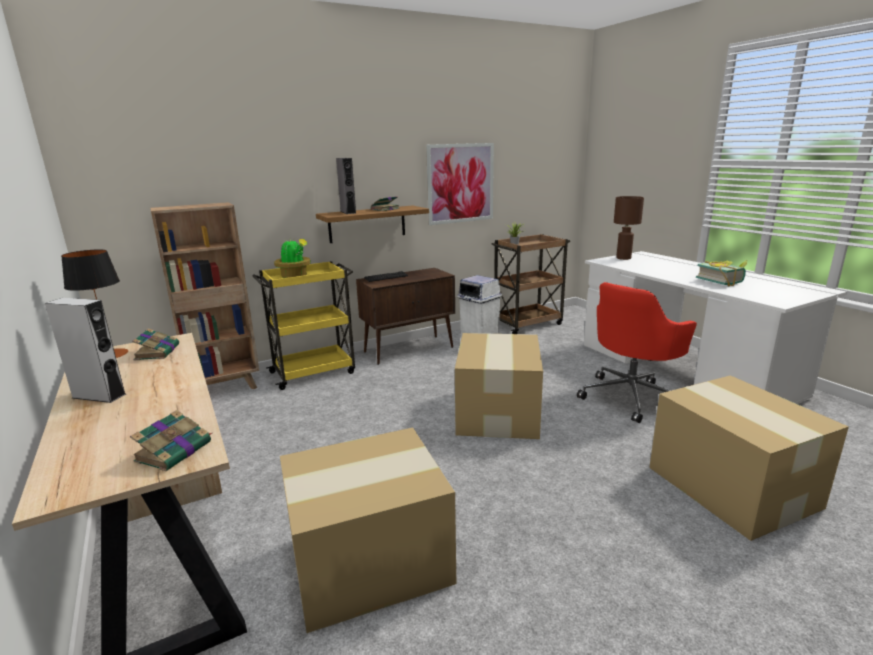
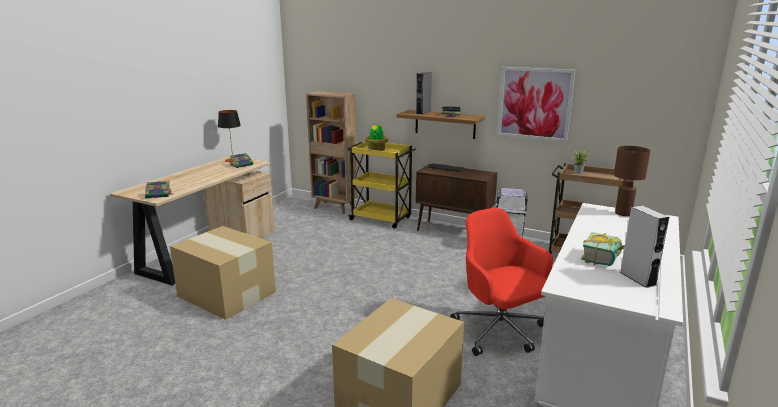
camera: 55 degrees right, 0 degrees up
(99, 396) = (193, 172): grey speaker -> grey speaker (637, 278)
(497, 413) = (400, 286): cardboard box -> none
(631, 396) = (500, 331): red office chair -> red office chair turned 45 degrees clockwise

